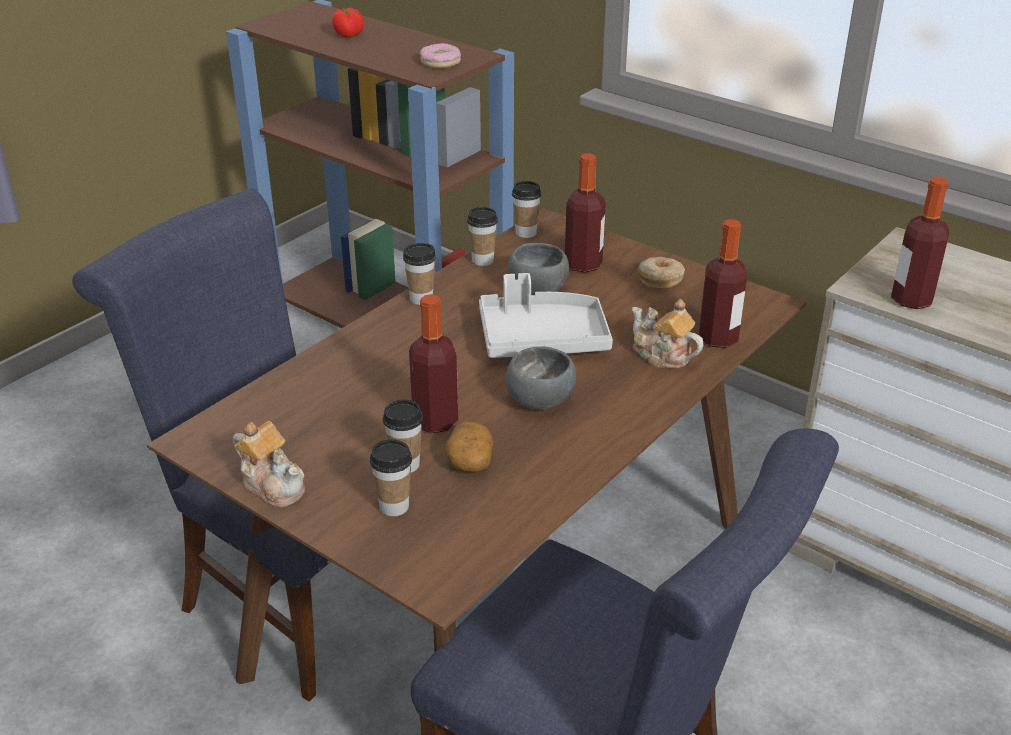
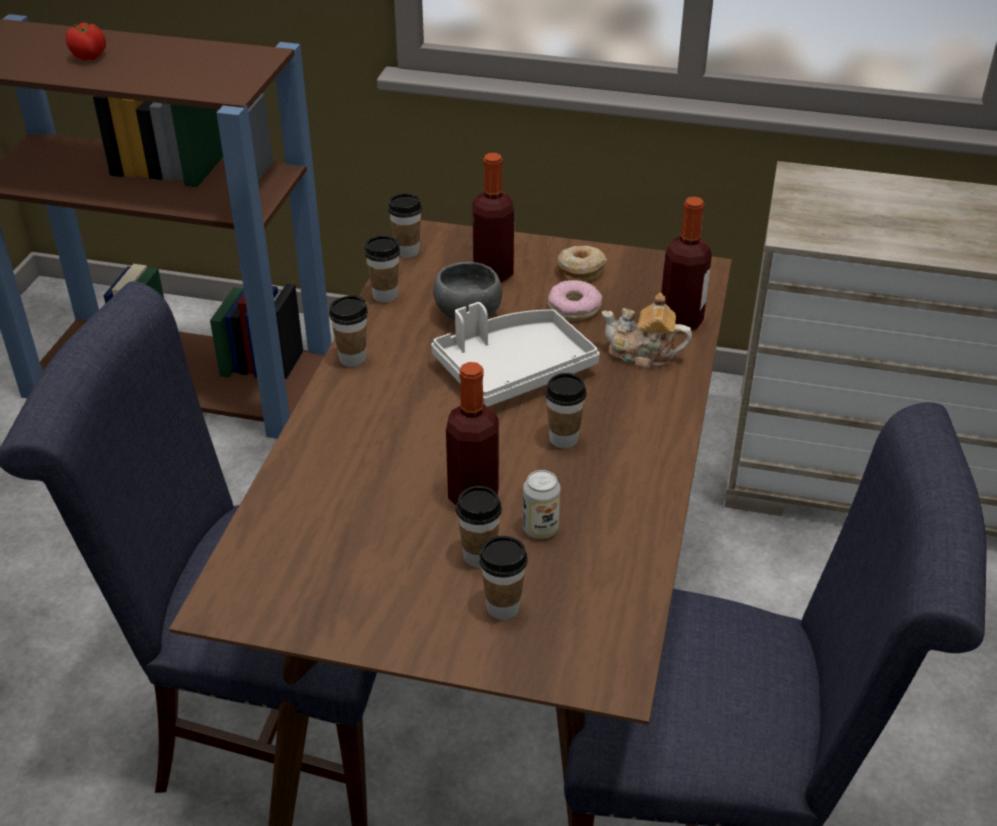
camera: 25 degrees left, 5 degrees up
(273, 485) = (355, 627): teapot -> none
(440, 63) = (229, 72): donut -> donut (574, 307)
(469, 460) = (540, 529): potato -> can
(542, 400) = (563, 439): grey bowl -> cup
(911, 300) = (845, 236): bottle -> none

